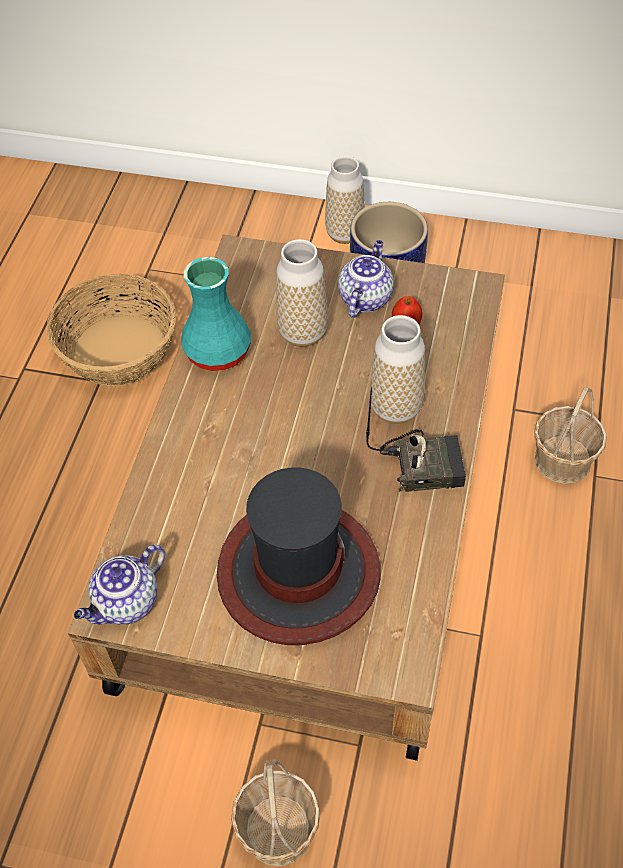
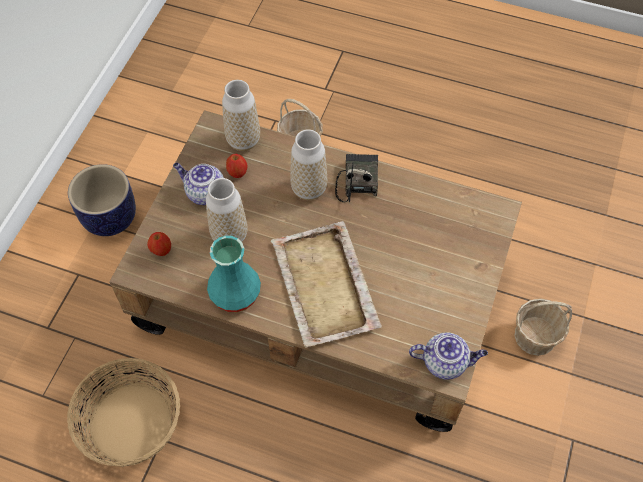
camera: 85 degrees left, 5 degrees up
(126, 603) = (445, 362): teapot -> teapot turned 45 degrees counterclockwise
(237, 445) = (324, 286): none -> beige tray
(271, 271) = (161, 250): none -> apple
(298, 572) = (430, 259): hat -> none
(345, 234) = (54, 240): vase -> vase (243, 141)

